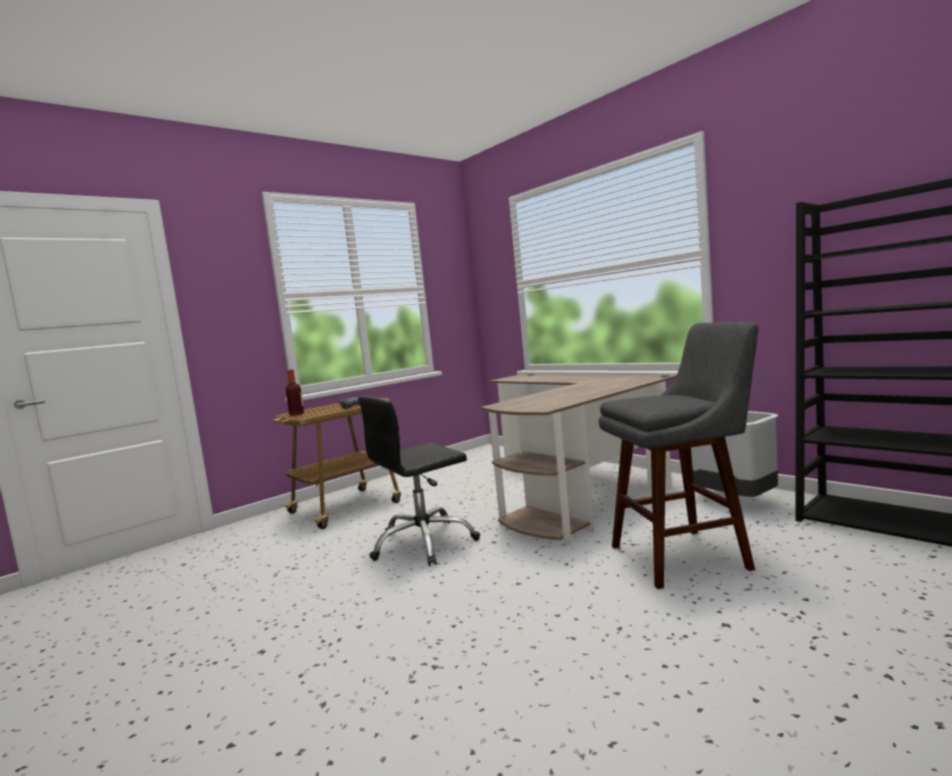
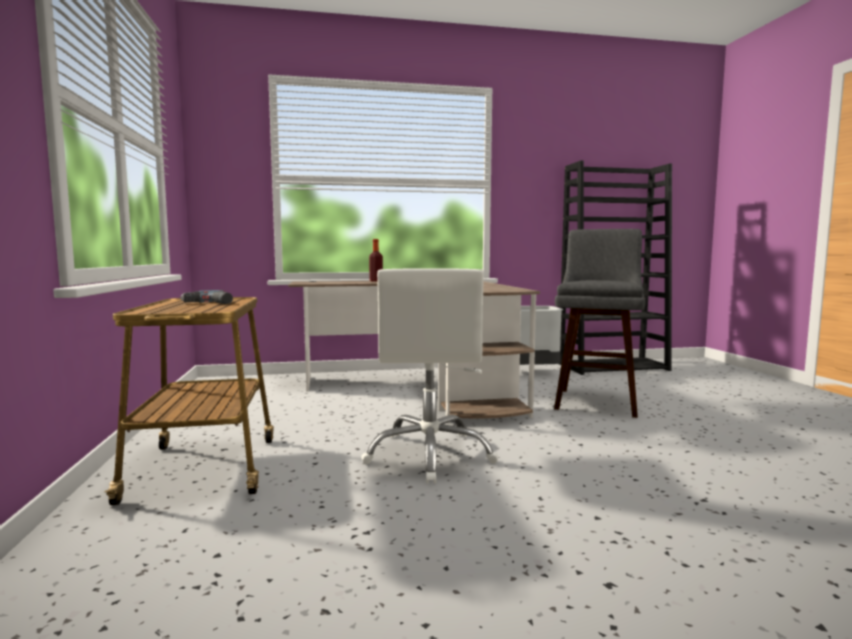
camera: 60 degrees left, 0 degrees up
(297, 414) = (157, 311): bottle -> bottle (376, 281)
(424, 543) = (430, 454): black office chair -> white office chair

